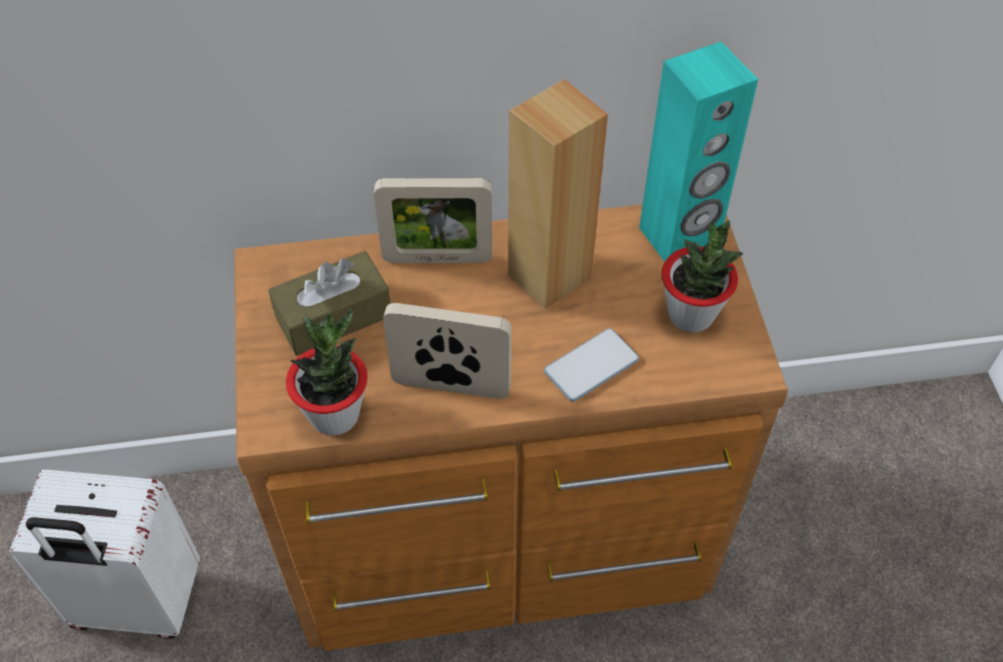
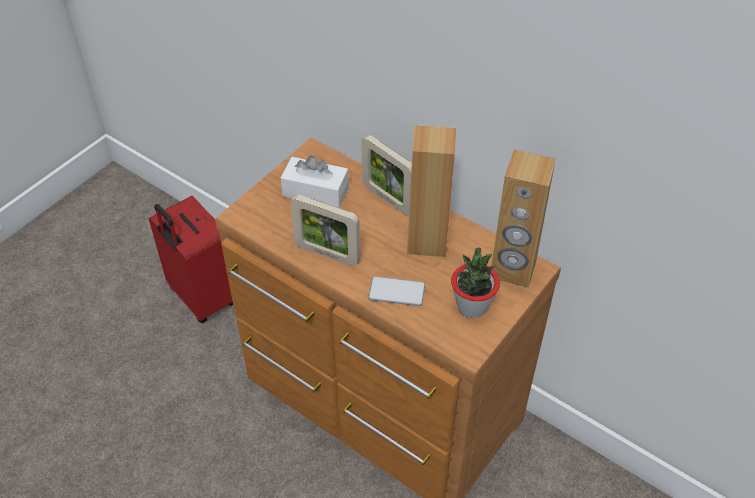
camera: 45 degrees right, 5 degrees down
(137, 604) = (202, 298): white suitcase -> red suitcase
(333, 316) = (315, 191): brown tissue box -> white tissue box
(335, 415) = (269, 229): potted plant -> none
(451, 386) = (327, 254): picture frame -> picture frame turned 150 degrees clockwise
(679, 237) = (512, 270): turquoise speaker -> brown speaker

